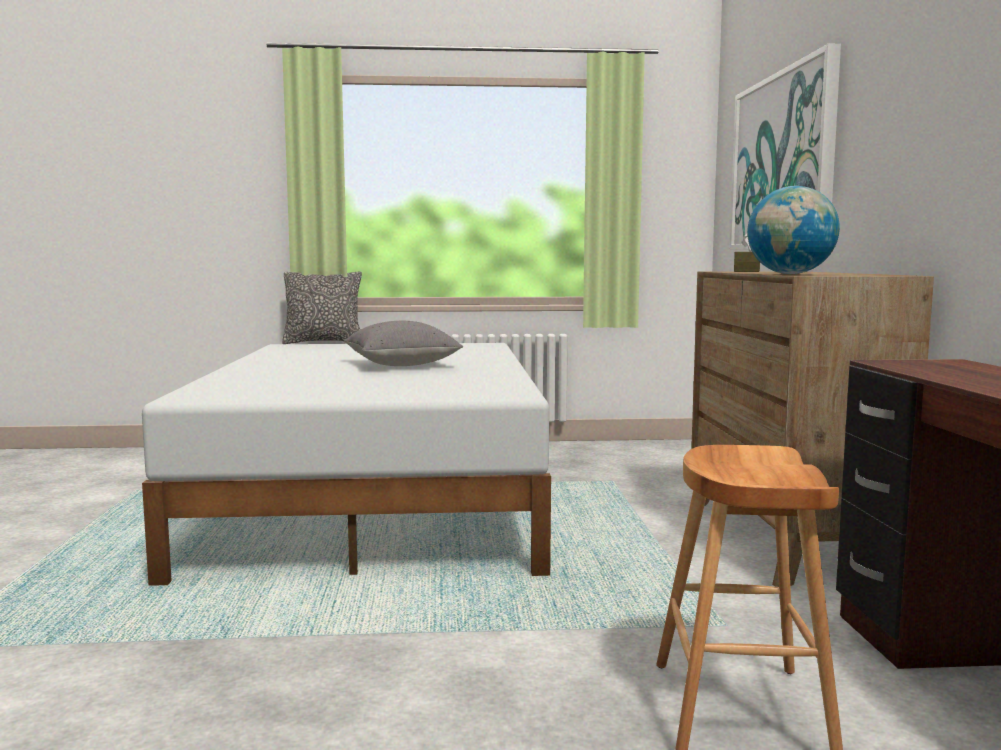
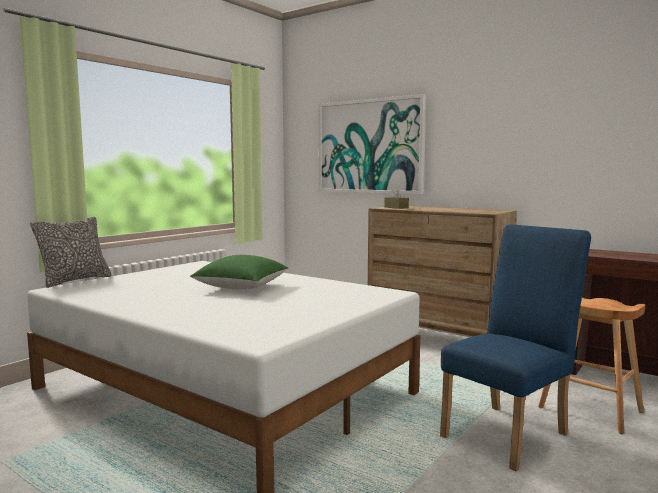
camera: 50 degrees left, 0 degrees up
(401, 365) = (241, 287): grey pillow -> green pillow
(516, 663) = (510, 432): none -> blue chair
(790, 274) = (461, 211): globe -> none

